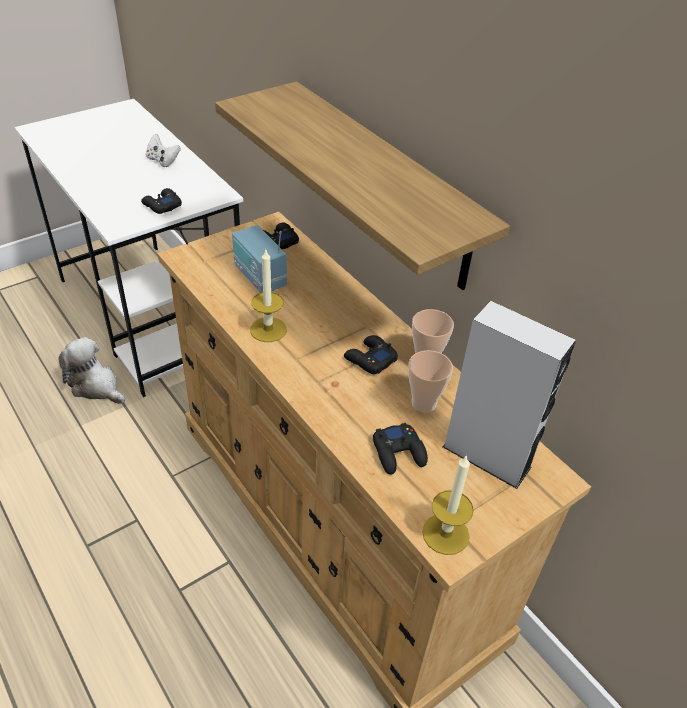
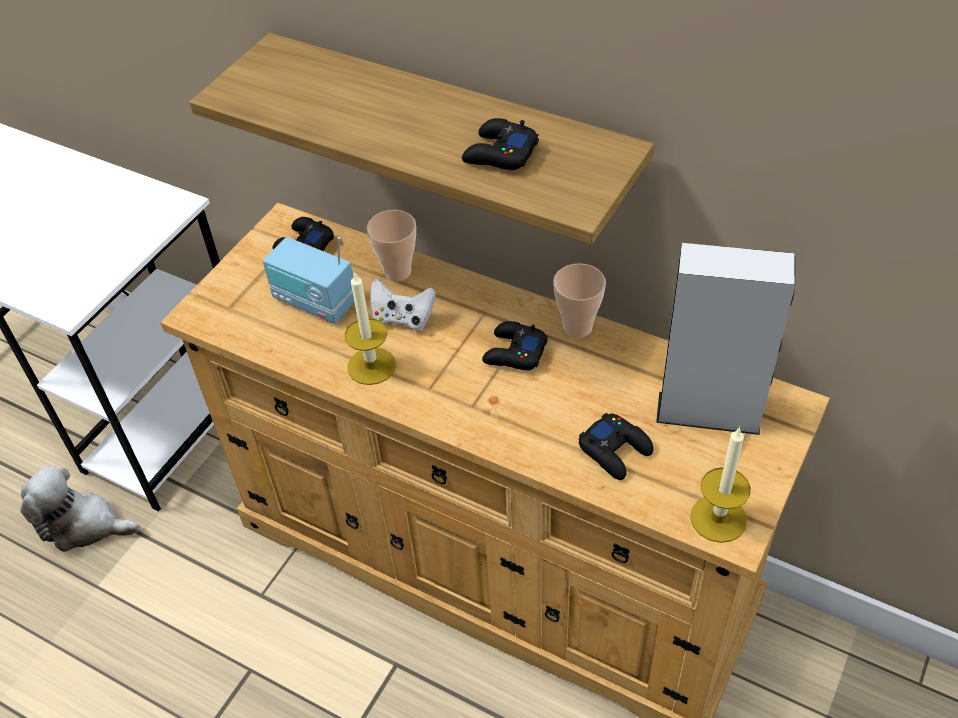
camera: 20 degrees left, 5 degrees up
(162, 205) = (107, 251): black game controller -> black game controller (499, 154)
(163, 161) = (62, 186): white game controller -> white game controller (403, 318)
(423, 404) = (606, 380): cup -> cup (397, 271)

